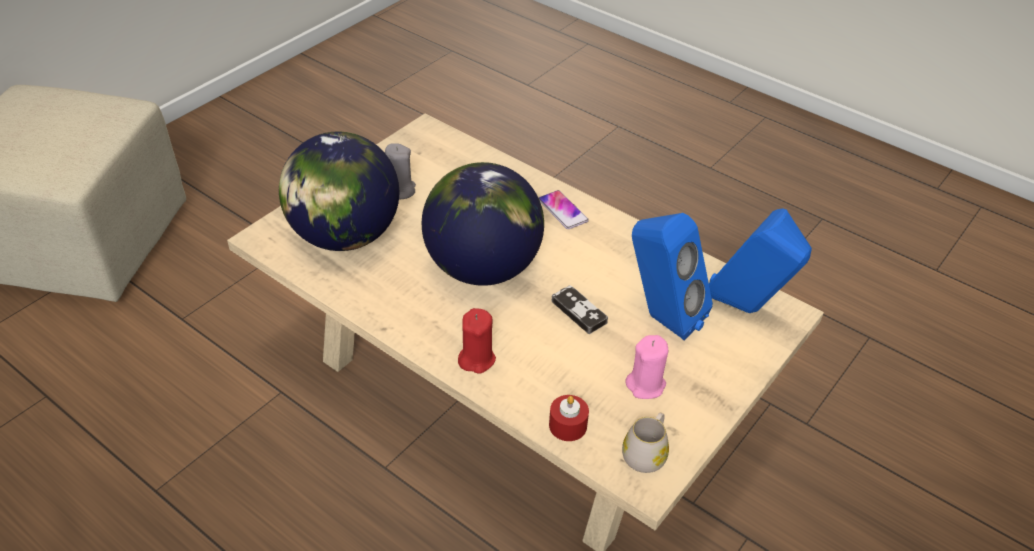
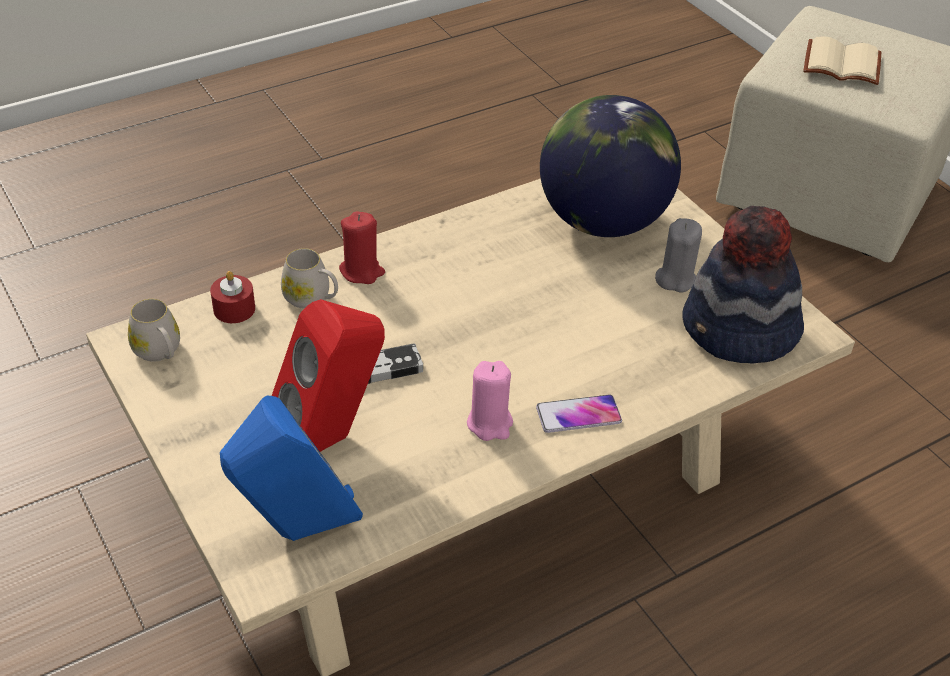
camera: 110 degrees right, 0 degrees up
(56, 142) = (840, 65): none -> beige book
(442, 156) = (739, 331): none -> hat
(482, 269) = (498, 311): globe -> none
(527, 379) = (311, 298): none -> white mug
(646, 385) = (243, 385): pink candle -> pink candle (490, 423)
(661, 318) = (332, 438): blue speaker -> red speaker

